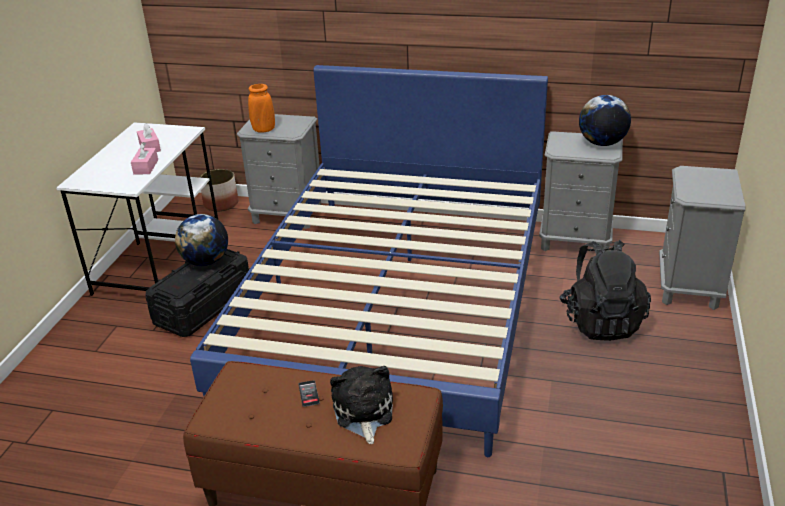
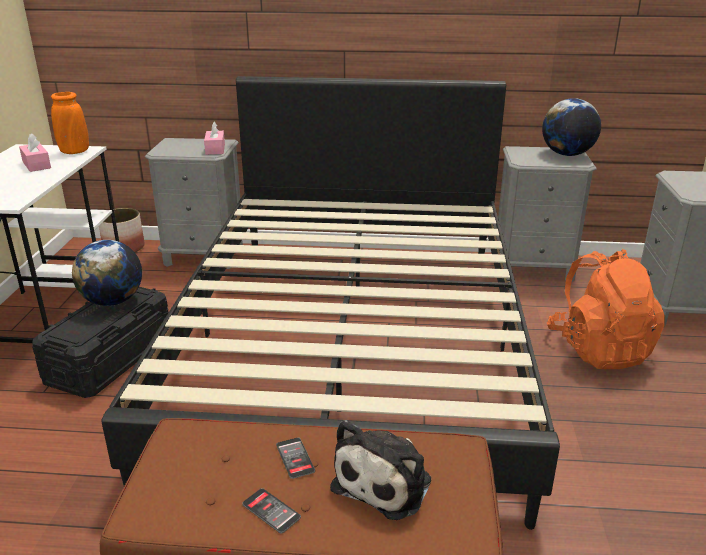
camera: 10 degrees left, 5 degrees down
(146, 167) = (31, 183): pink tissue box -> pink tissue box (215, 149)
(263, 130) = (177, 151): orange vase -> orange vase (74, 152)
(286, 425) = (271, 511): none -> phone
(363, 413) = (386, 481): plush toy -> plush toy turned 135 degrees counterclockwise
(396, 306) = (354, 345): blue bed -> black bed
(601, 321) = (599, 349): black backpack -> orange backpack

